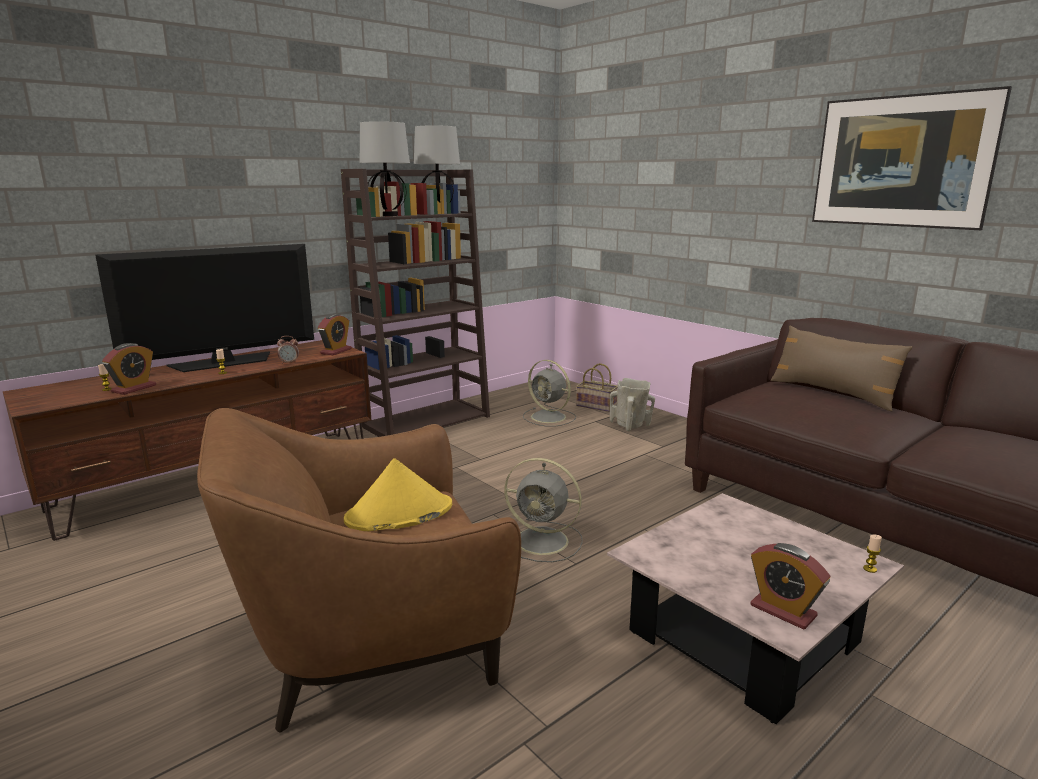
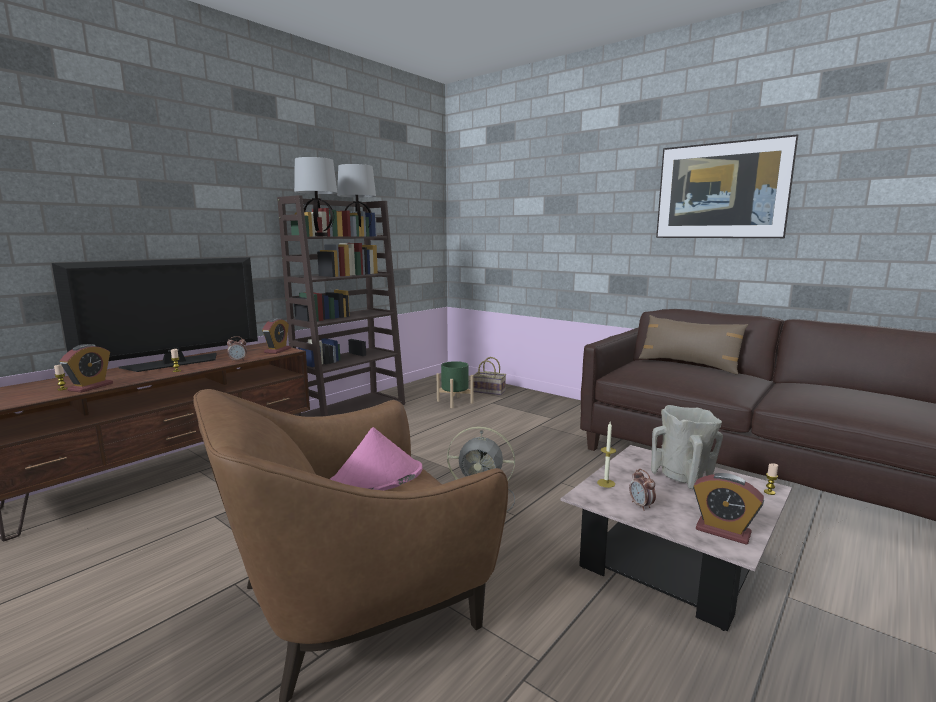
camera: 10 degrees left, 5 degrees down
(399, 513) = (376, 479): yellow hat -> pink hat
(549, 417) = (454, 402): grey fan -> green planter
(631, 425) = (521, 404): beige vase -> beige vase (684, 476)
(669, 539) = (606, 483): none -> candle
(698, 570) = (641, 506): none -> alarm clock

